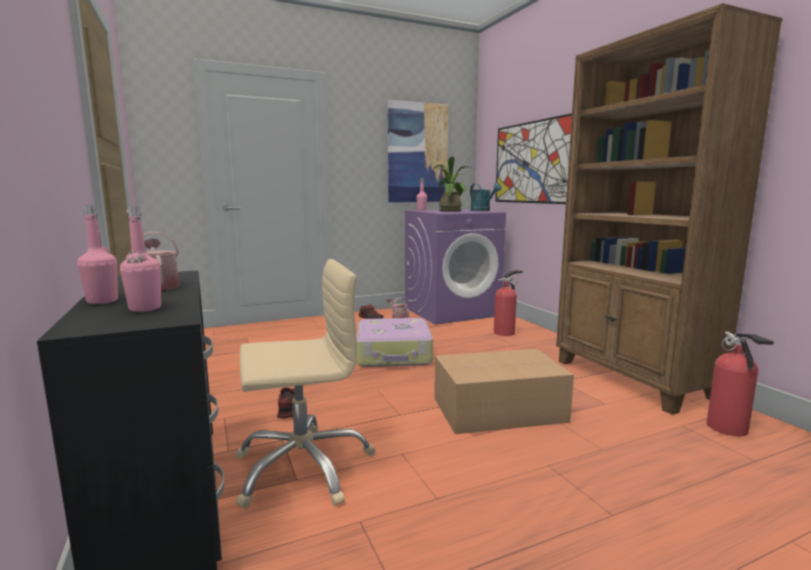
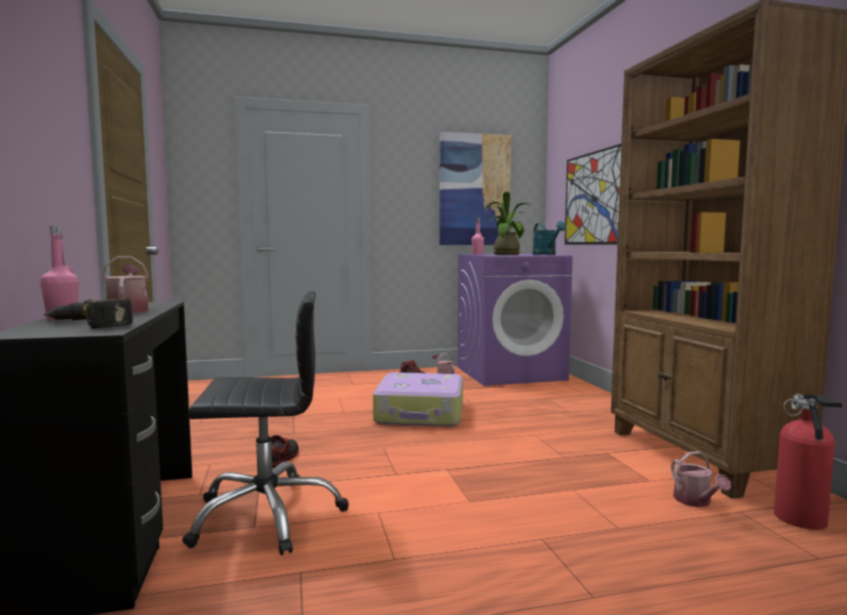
camera: 10 degrees right, 5 degrees down
(145, 308) = (90, 324): pink bottle -> power drill
(303, 466) = (267, 515): beige office chair -> black office chair
(500, 410) = (515, 478): cardboard box -> none
(505, 332) = (564, 397): fire extinguisher -> none
(647, 420) = (695, 501): none -> watering can

